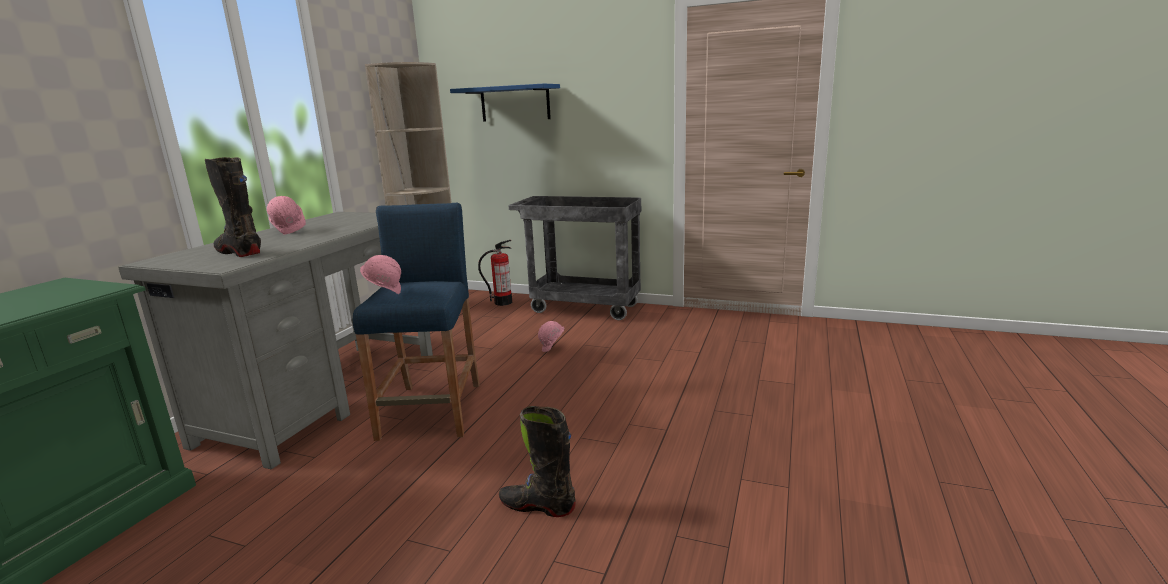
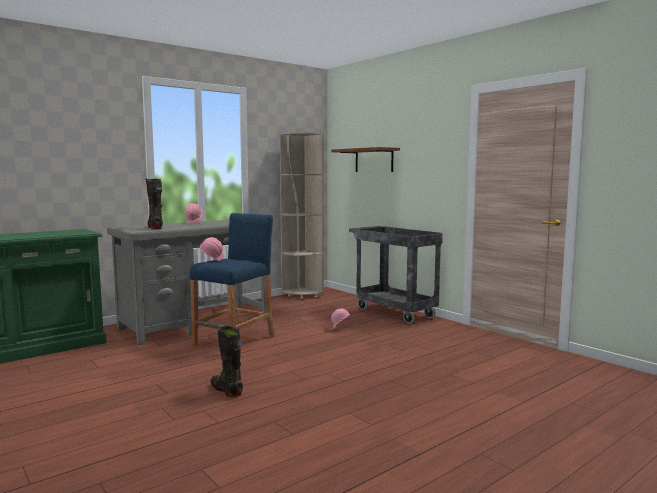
camera: 30 degrees right, 10 degrees down
(503, 302) = (348, 300): fire extinguisher -> none
(515, 103) = (374, 160): blue shelf -> brown shelf

